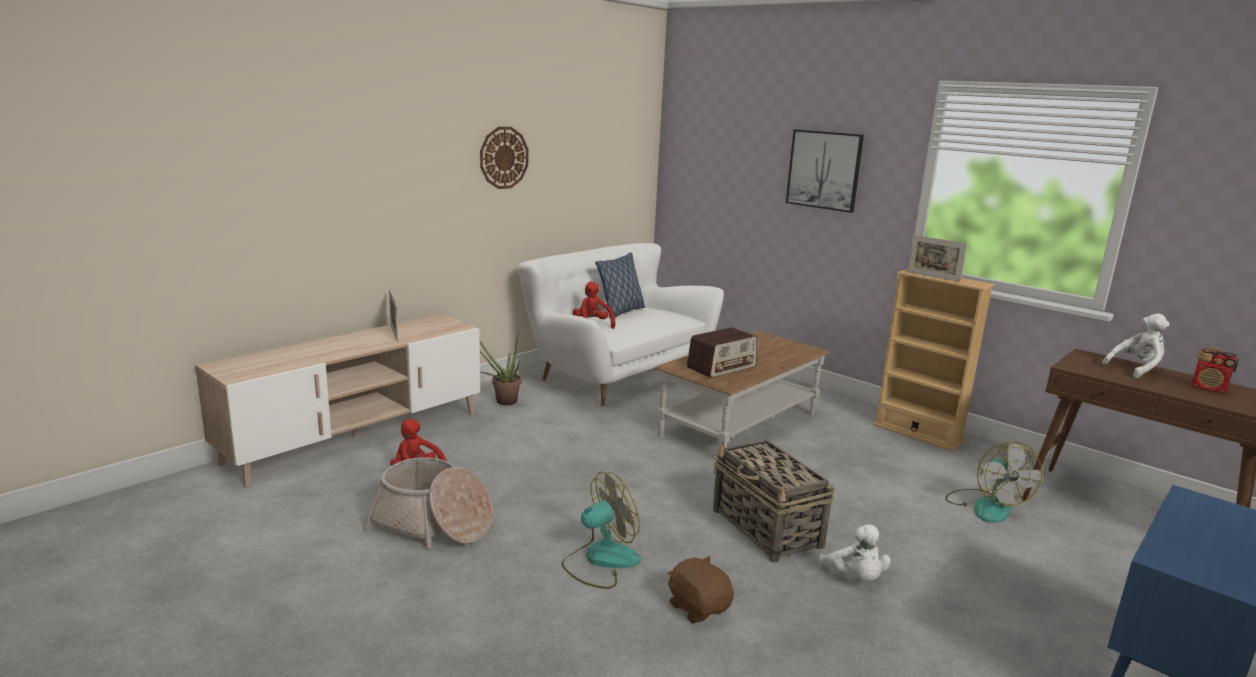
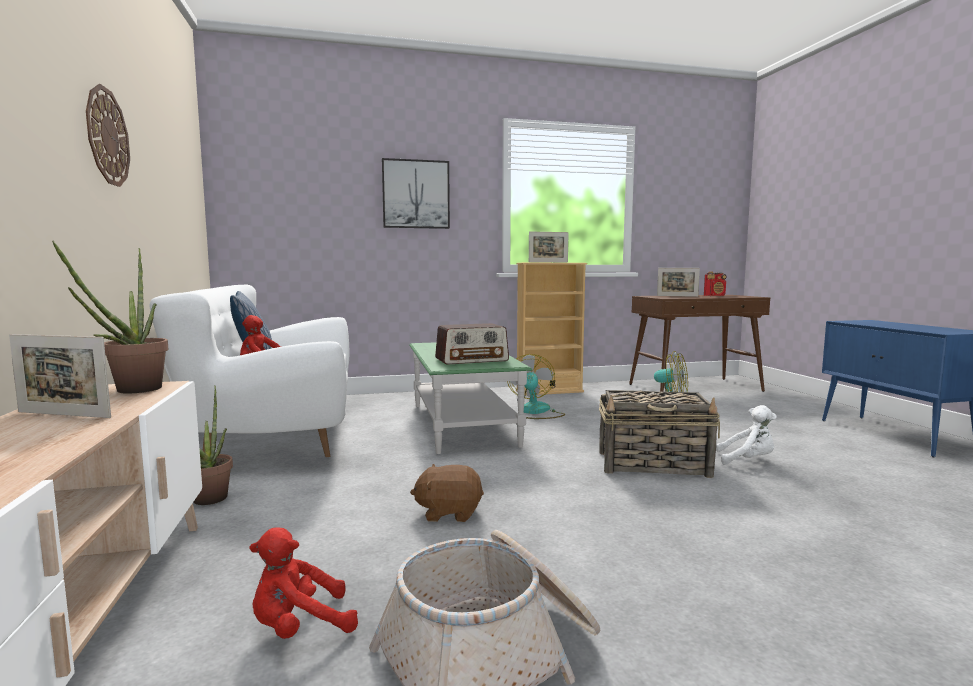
camera: 55 degrees left, 10 degrees down
(443, 326) = (131, 391): none -> potted plant
(600, 561) = (675, 550): fan -> fan (535, 412)
(698, 607) = (786, 527): brown plush toy -> brown plush toy (449, 512)
(722, 367) = (472, 360): radio -> radio turned 75 degrees clockwise
(739, 425) = (462, 424): brown coffee table -> green coffee table
(1136, 369) = (677, 296): white plush toy -> picture frame

